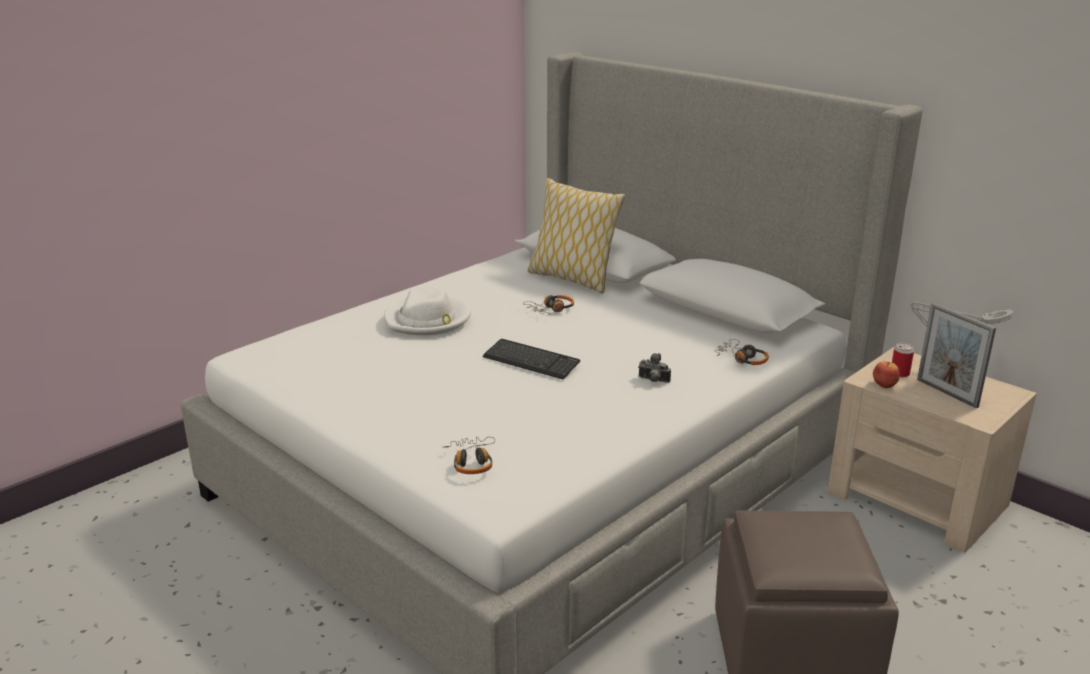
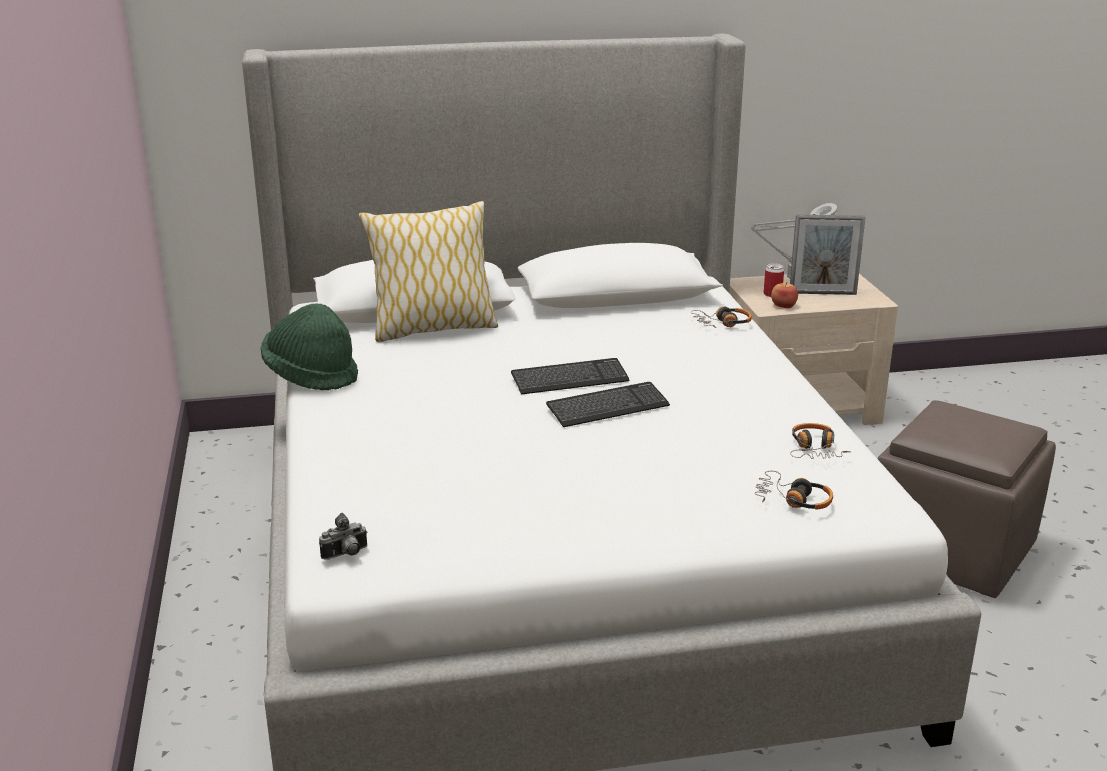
camera: 55 degrees left, 0 degrees up
(427, 319) = (423, 426): white hat -> none
(459, 273) = (311, 375): none -> green hat
(551, 310) = (495, 362): headphones -> headphones (815, 449)
(557, 337) = (569, 379): none -> keyboard
(653, 381) = (720, 370): camera -> camera (346, 555)

